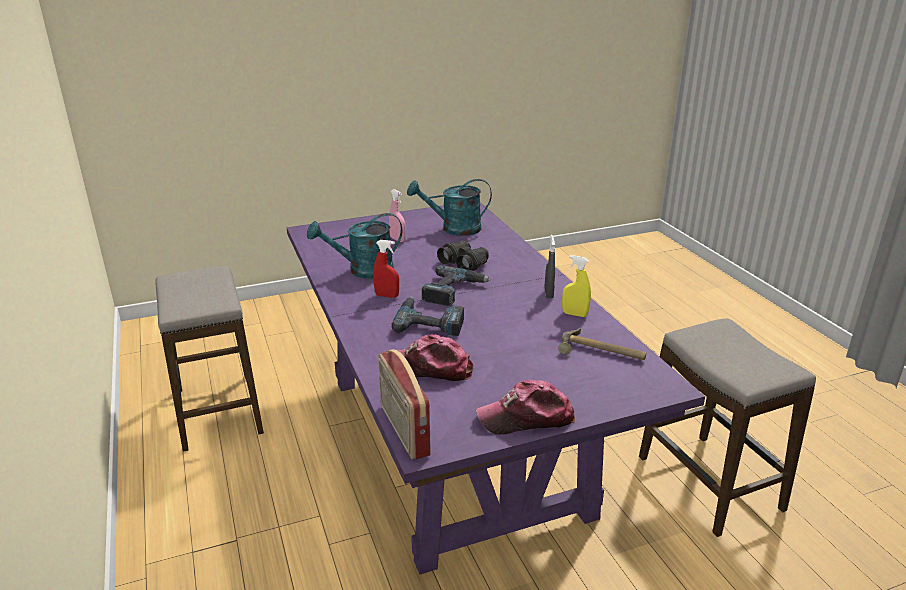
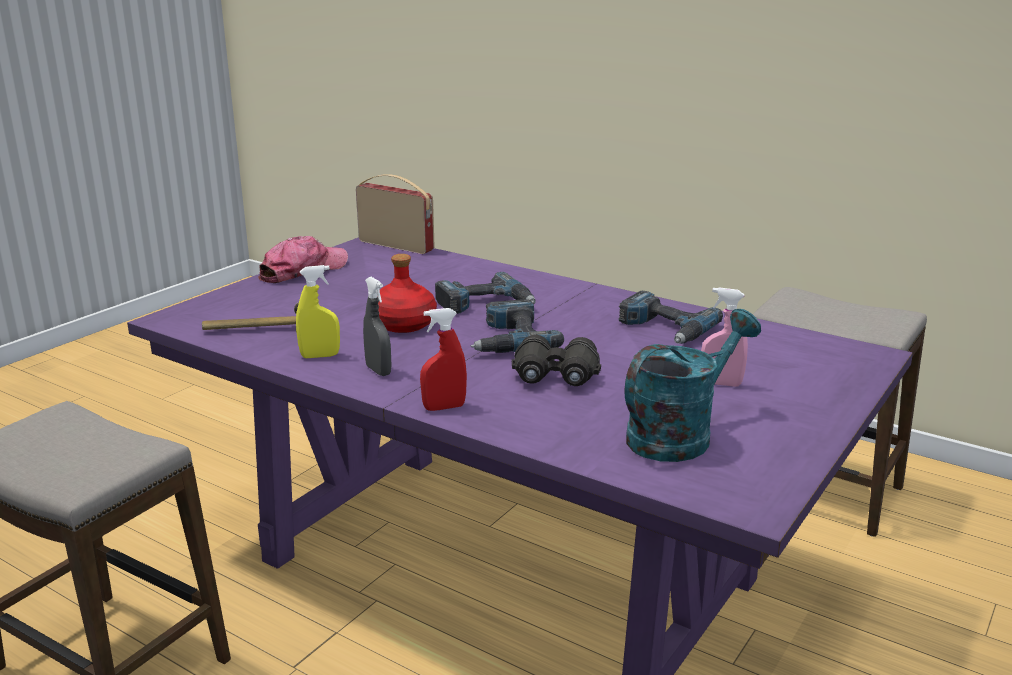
camera: 145 degrees right, 5 degrees down
(363, 271) = (664, 329): turquoise watering can -> power drill
(387, 296) = (578, 313): red spray bottle -> red spray bottle (444, 407)
(429, 369) = (428, 275): cap -> none
(501, 323) = (404, 324): none -> red bottle

